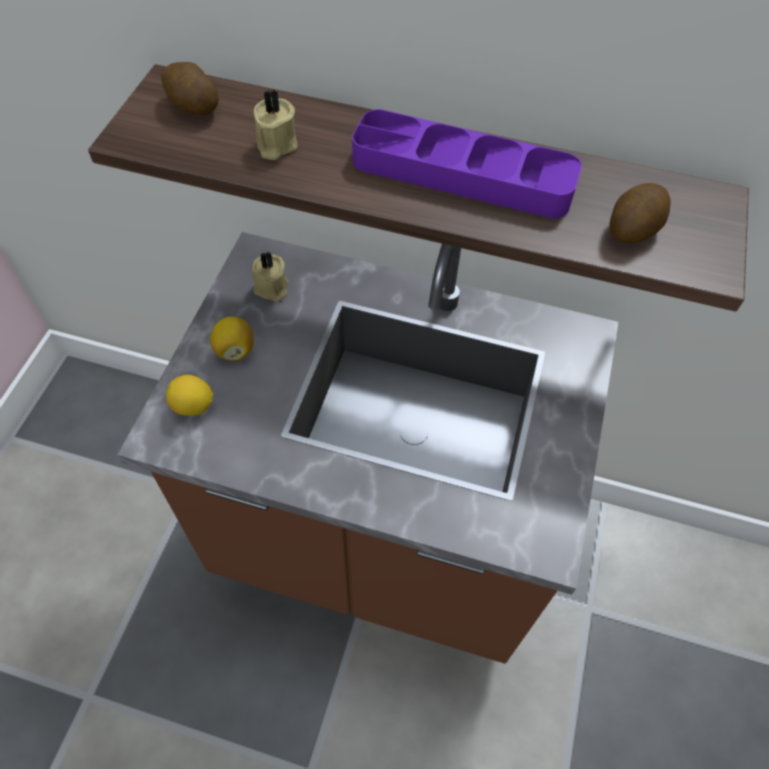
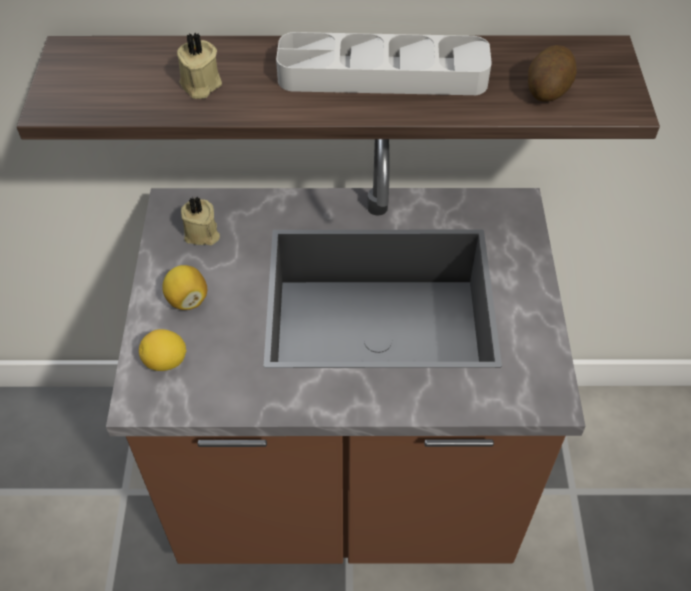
camera: 15 degrees left, 5 degrees down
(192, 106) = (103, 66): potato -> none
(462, 174) = (382, 74): purple tray -> grey tray

